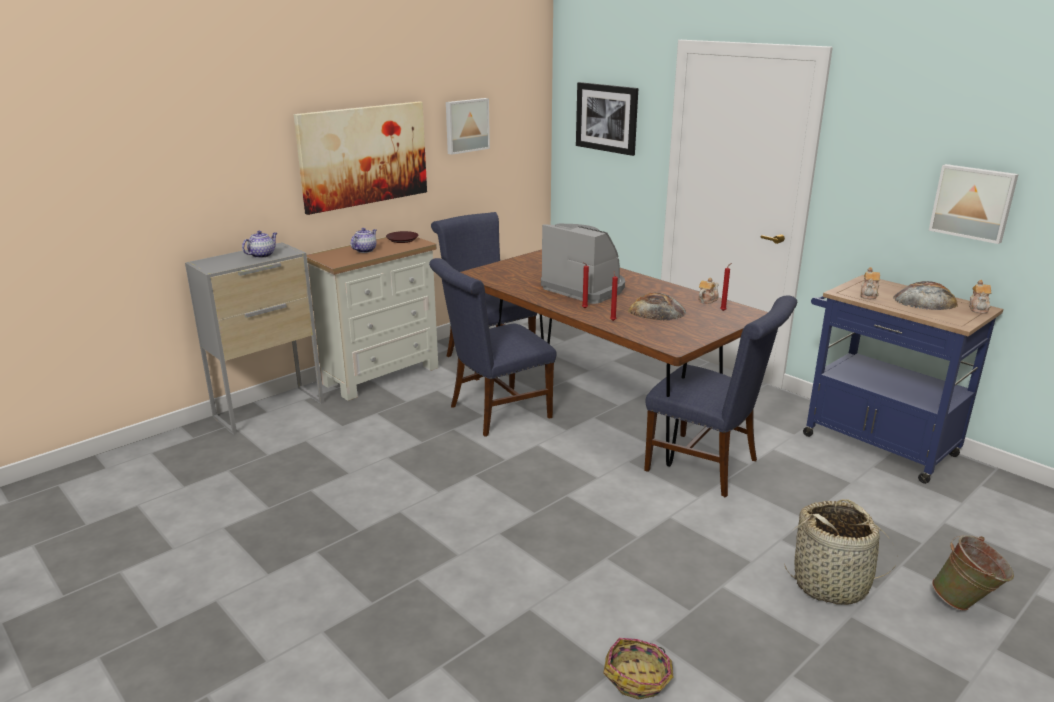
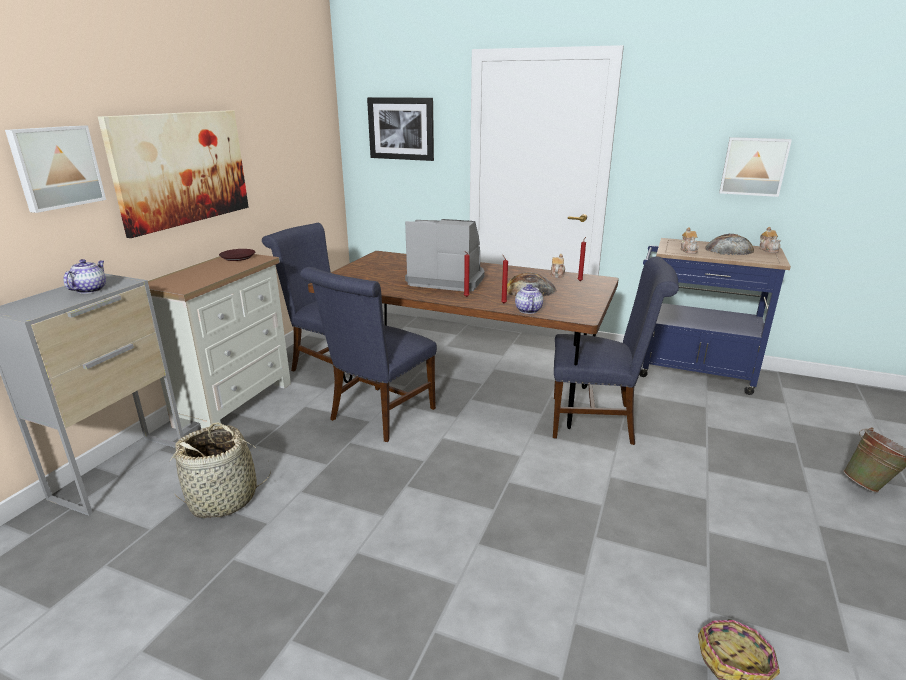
camera: 25 degrees left, 0 degrees up
(365, 250) = (205, 272): teapot -> teapot (528, 310)
(466, 125) = (274, 138): picture -> picture (56, 167)
(831, 583) = (777, 499): basket -> basket (224, 499)

